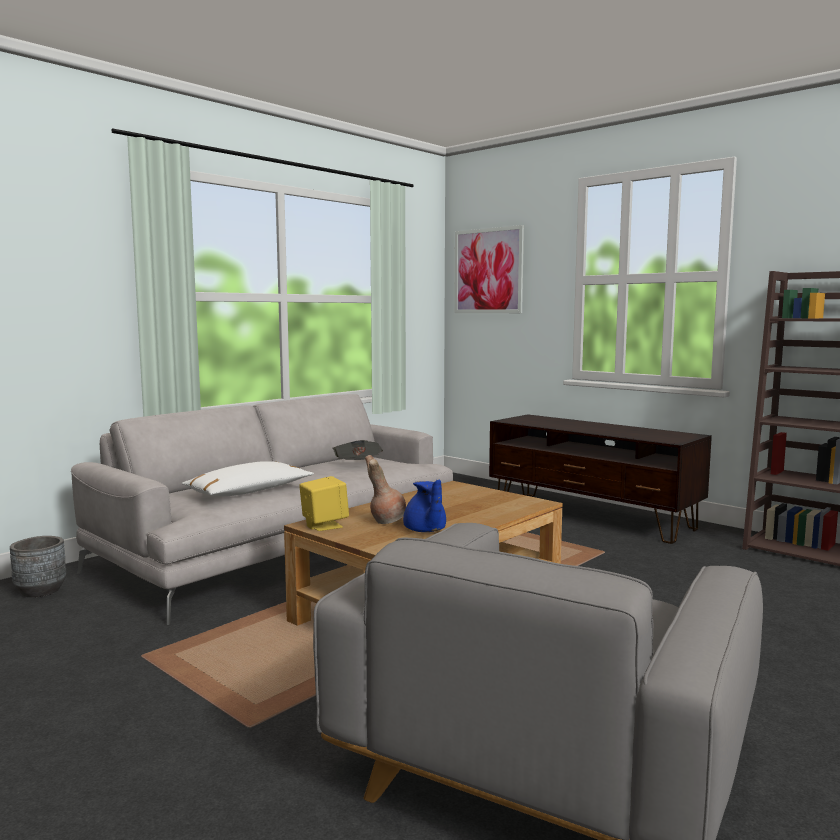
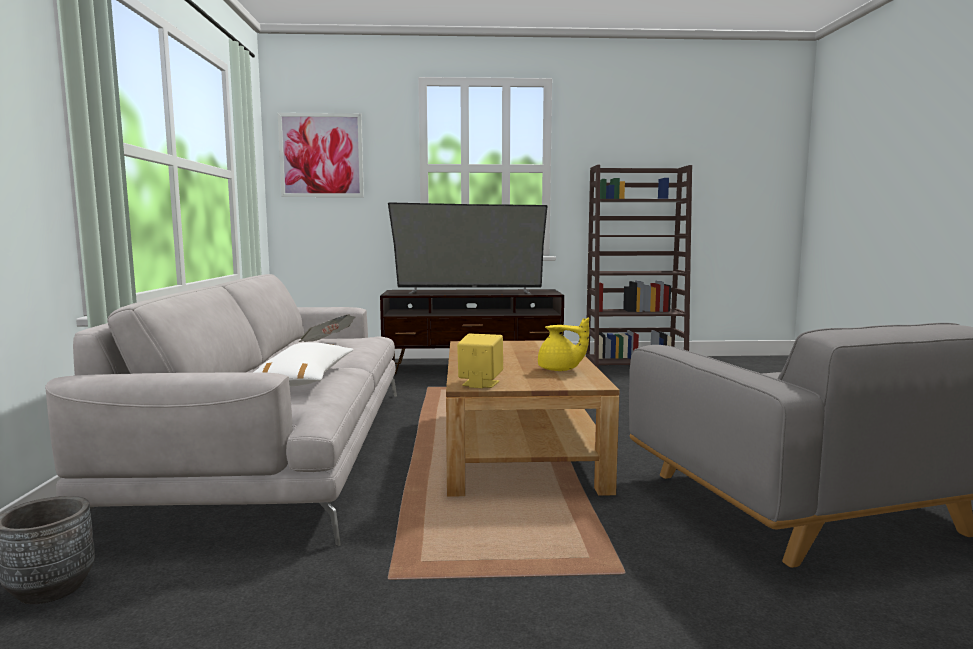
camera: 45 degrees left, 0 degrees up
(386, 521) = (511, 371): brown vase -> none
(425, 530) = (560, 370): blue teapot -> yellow teapot
(585, 428) = (469, 292): none -> television

